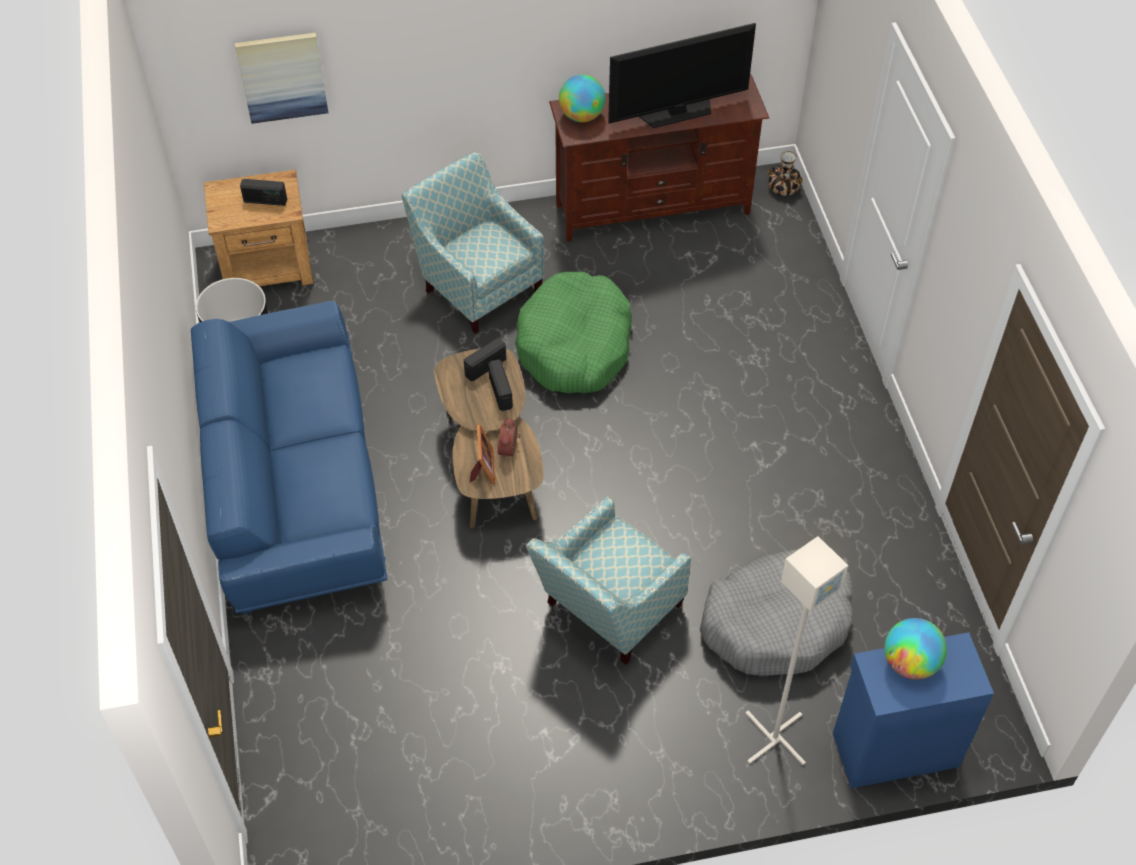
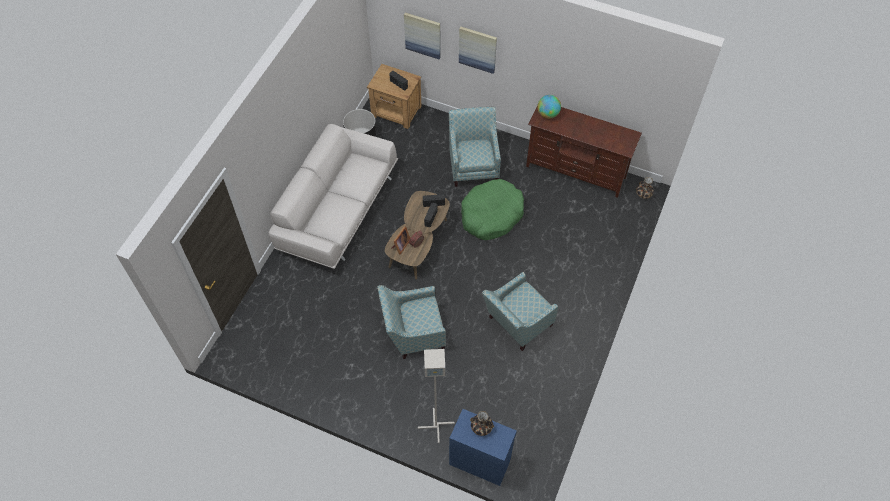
camera: 35 degrees right, 5 degrees up
(296, 483) = (338, 210): blue sofa -> white sofa
(404, 53) = (477, 49): none -> picture
(677, 112) = (591, 134): television -> none
(763, 495) = (516, 325): none -> armchair
(777, 622) = (476, 380): grey dog bed -> none
(910, 663) = (481, 426): globe -> vase

